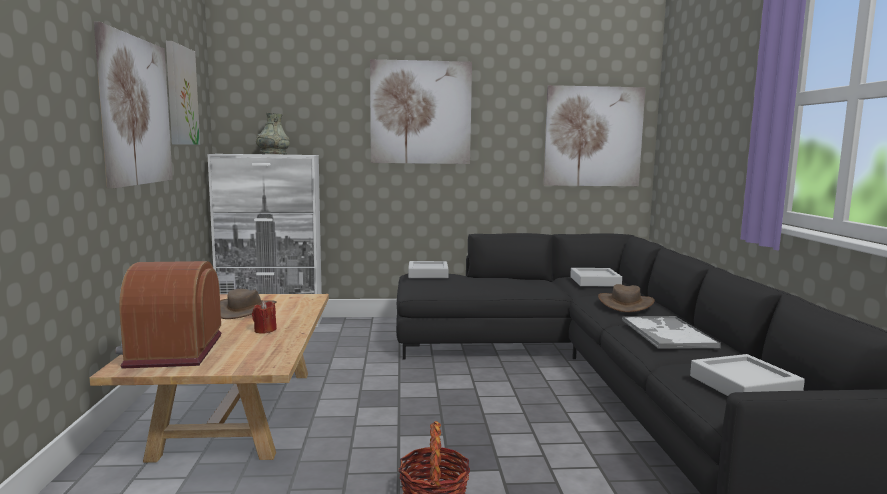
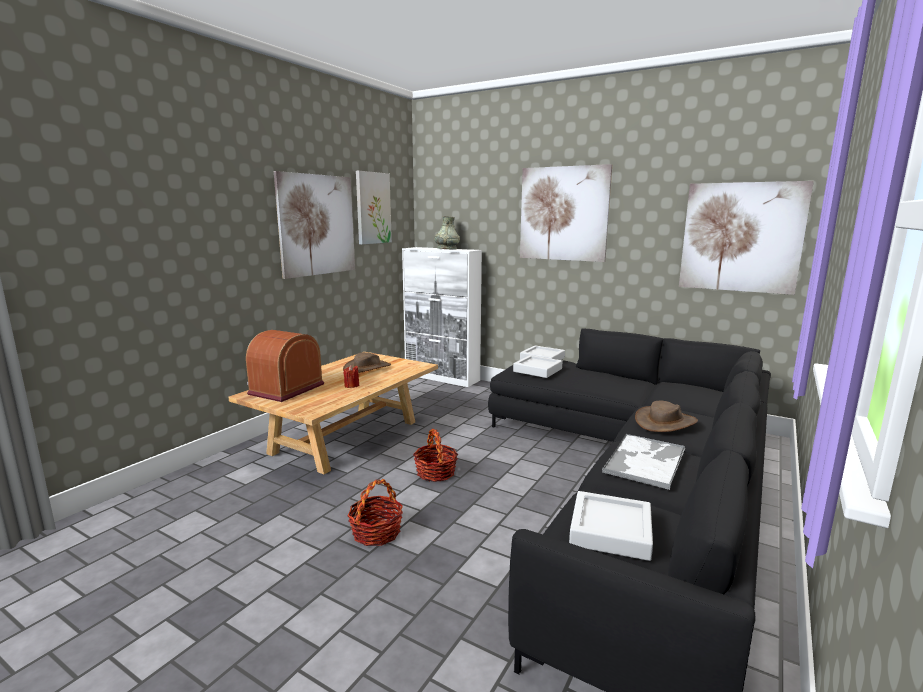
camera: 35 degrees right, 5 degrees up
(408, 417) = (435, 472): none -> basket
(595, 281) = (683, 392): grey tray -> grey tray (537, 370)

